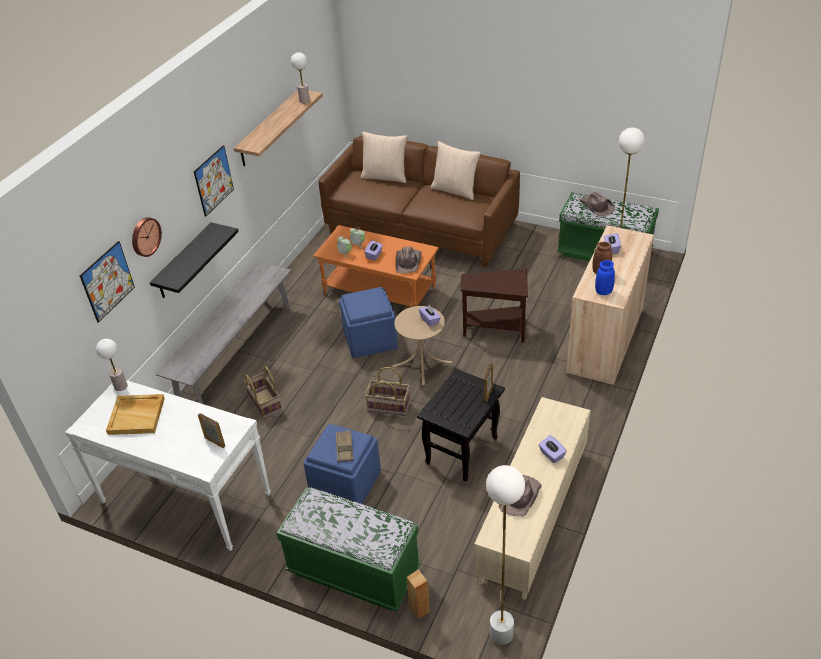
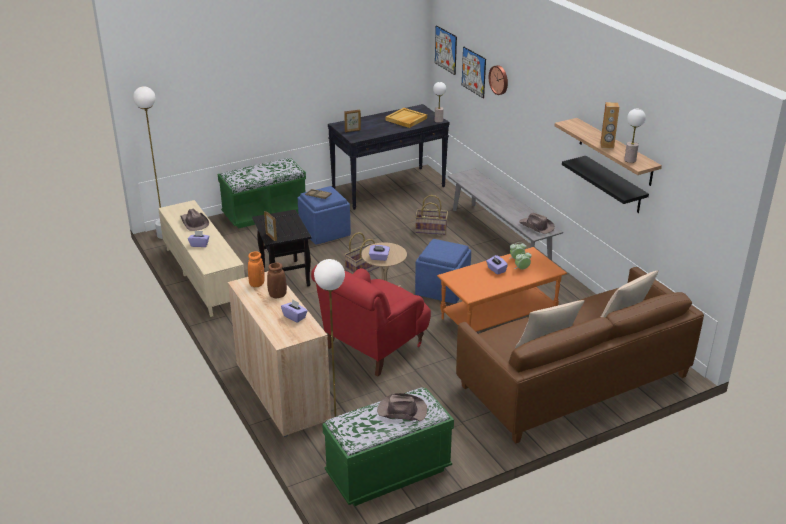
camera: 125 degrees right, 10 degrees down
(184, 262) = (514, 135): black shelf -> black shelf (614, 185)
(185, 498) = (389, 187): white console table -> black console table
(213, 180) = (553, 116): picture -> picture (446, 50)
(408, 262) = (465, 280): brown hat -> brown hat (536, 226)
(419, 610) = (214, 221): brown speaker -> brown speaker (607, 146)
(497, 330) = (372, 347): brown side table -> red armchair
(603, 292) = (257, 284): blue vase -> orange vase

